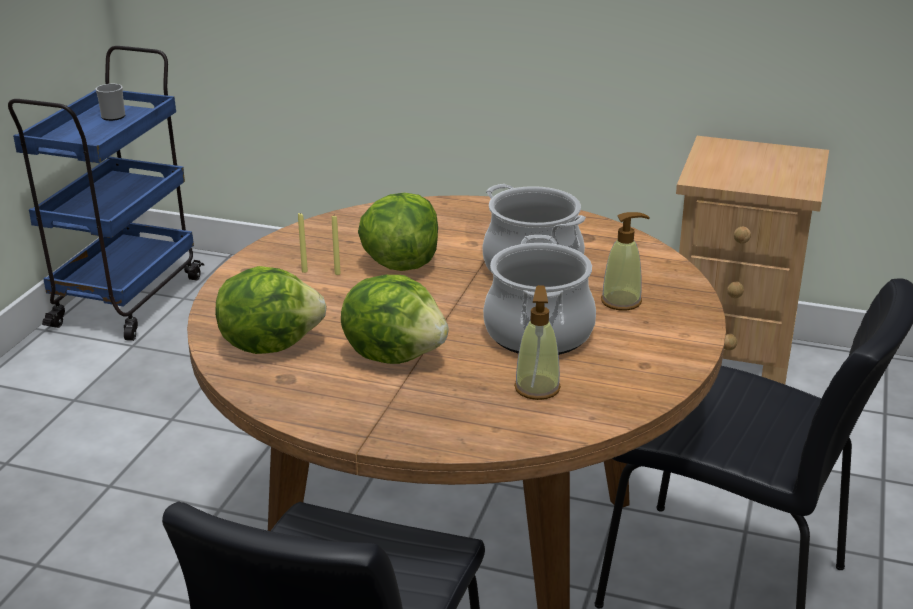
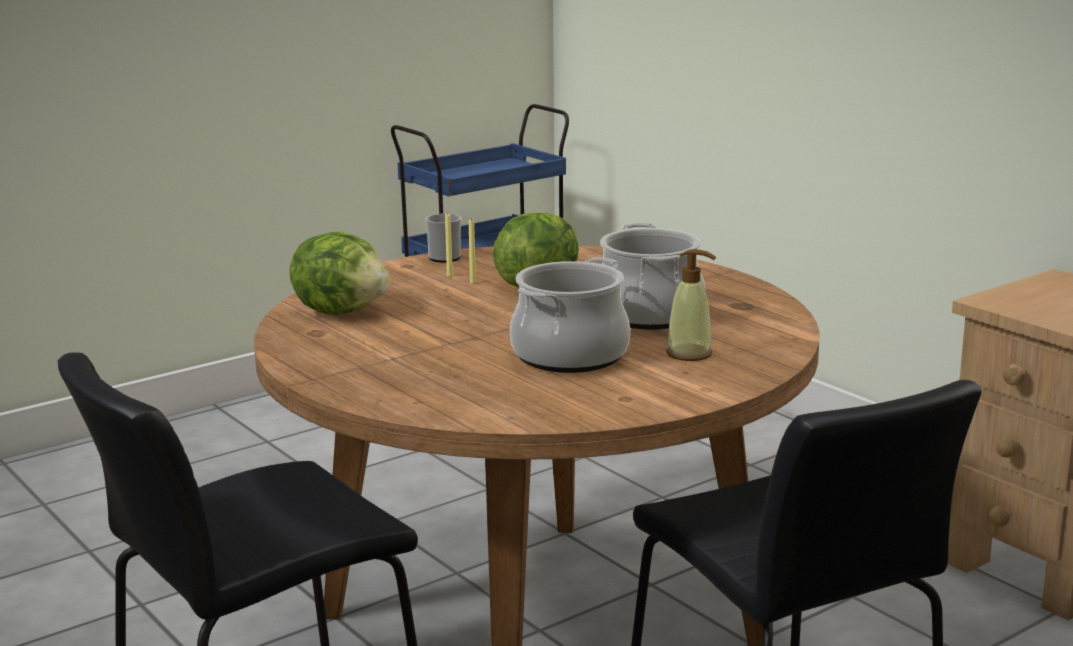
camera: 35 degrees right, 10 degrees down
(111, 116) = (505, 167): mug -> mug (443, 256)
(395, 354) = (425, 339): lettuce -> none
(537, 388) = (500, 387): soap dispenser -> none

